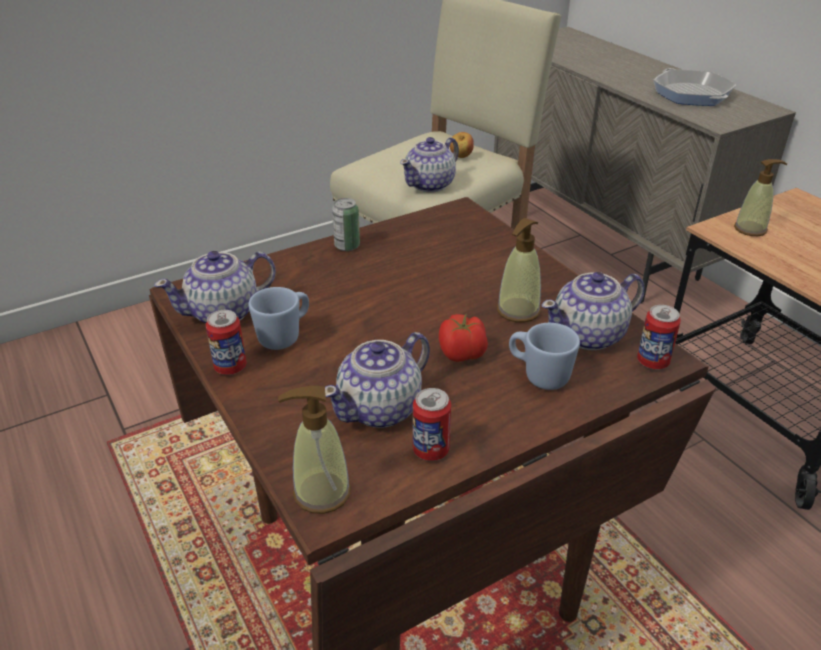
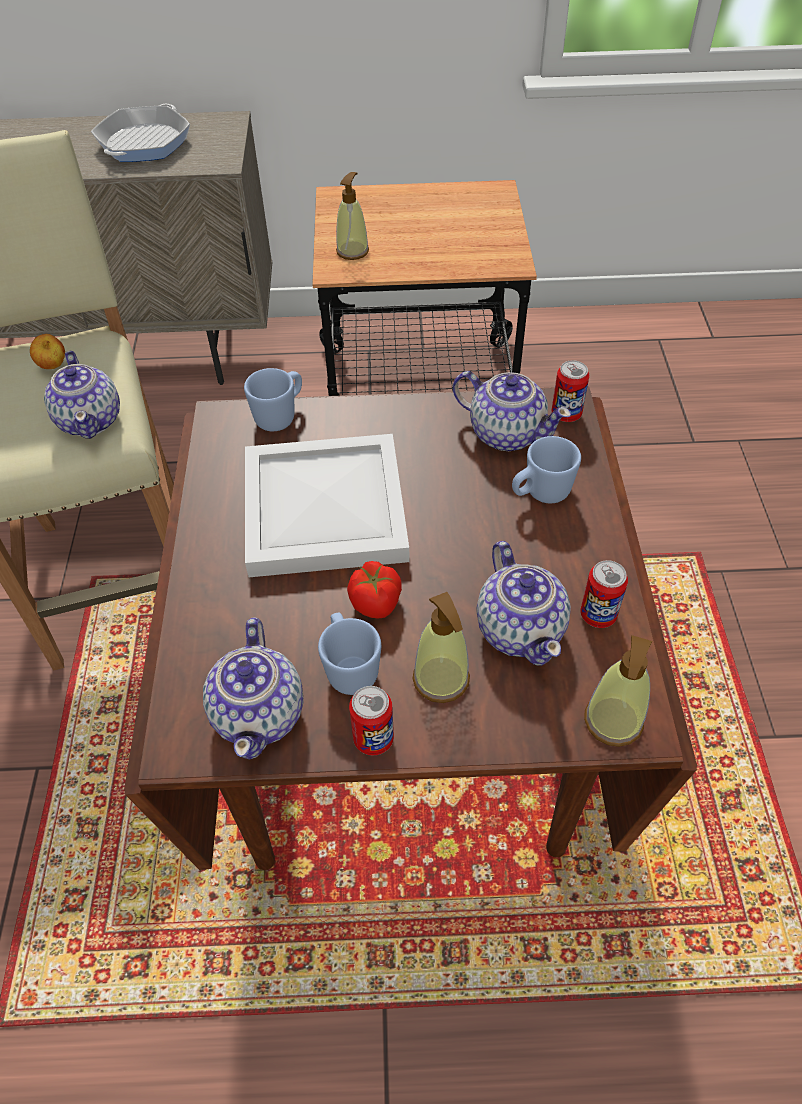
camera: 60 degrees left, 15 degrees up
(347, 246) = (211, 545): can -> none
(422, 278) = (327, 507): none -> white tray
(463, 354) = (477, 532): tomato -> tomato (376, 602)
(488, 230) = (280, 416): none -> blue mug
(518, 311) = (437, 462): soap dispenser -> soap dispenser (441, 679)
(589, 335) = (506, 433): teapot -> teapot turned 60 degrees counterclockwise
(691, 94) = (144, 142): frying pan -> frying pan turned 75 degrees counterclockwise

